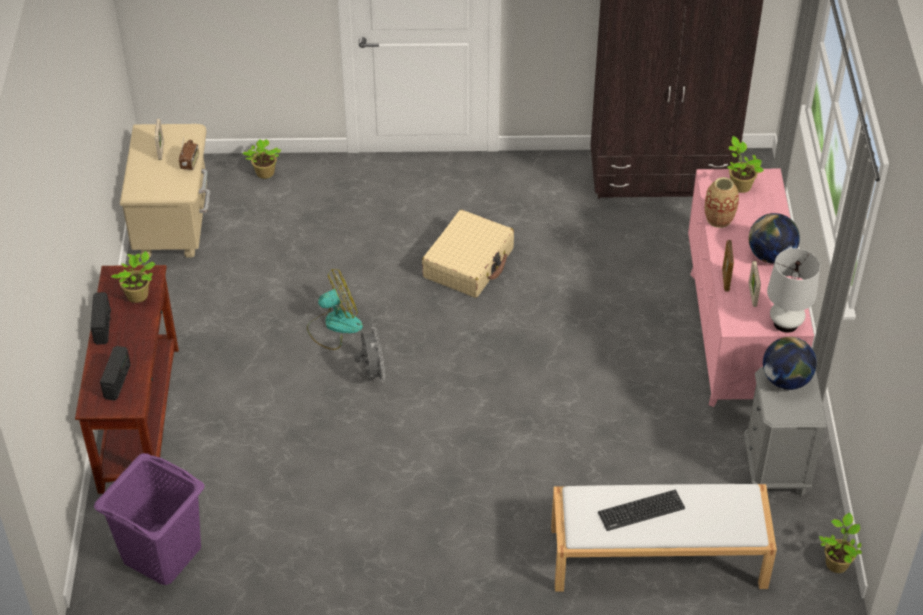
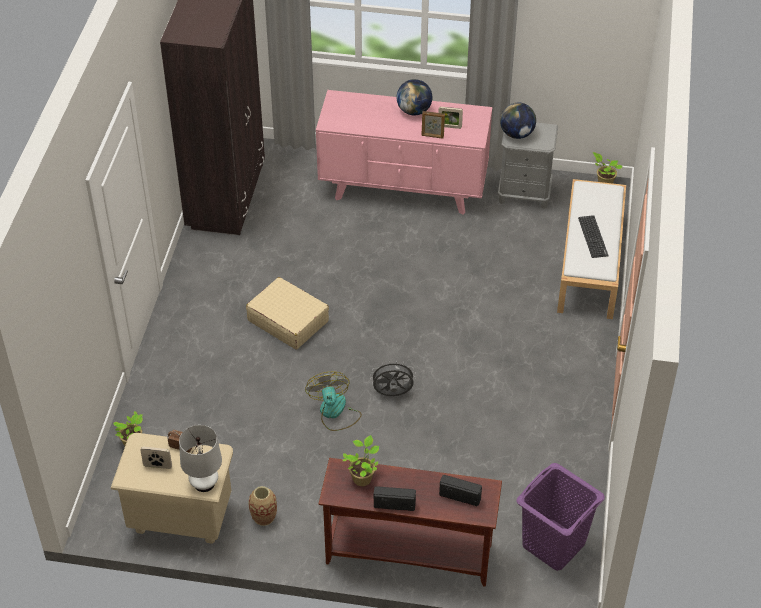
camera: 80 degrees left, 0 degrees up
(719, 219) = (371, 128): vase -> vase (264, 517)
(739, 185) = (339, 112): potted plant -> none
(785, 323) = (479, 117): white table lamp -> white table lamp (204, 483)

